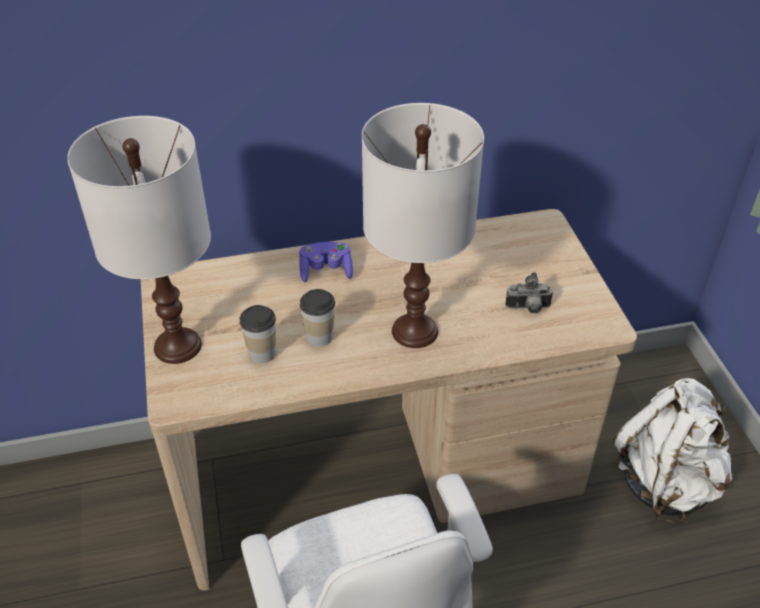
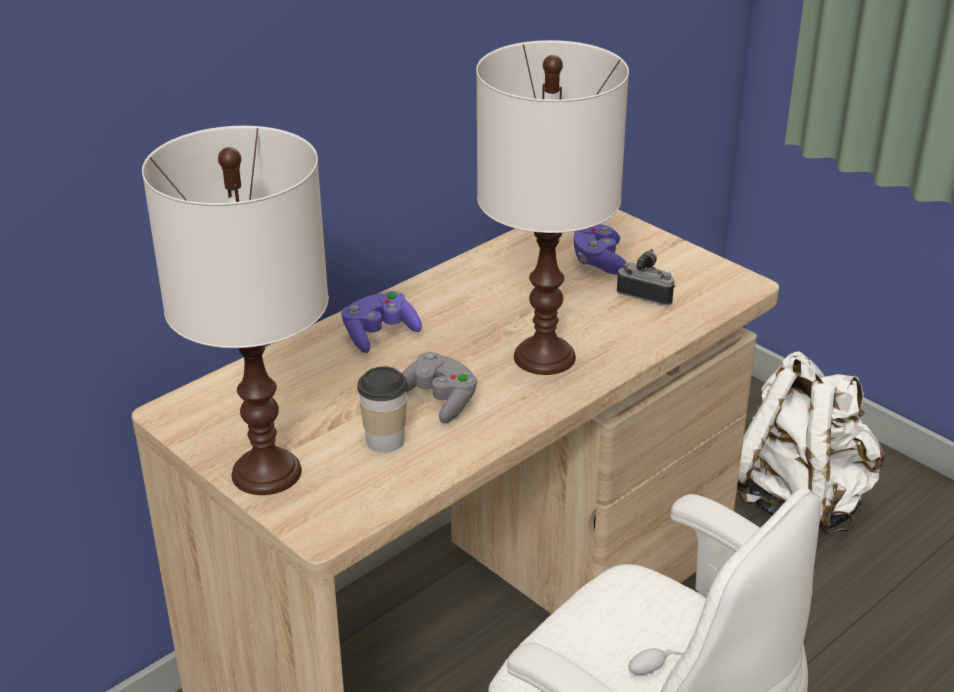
camera: 30 degrees left, 10 degrees down
(319, 337) = (439, 400): cup -> grey game controller
(518, 267) = (598, 261): none -> purple game controller
(528, 308) = (646, 295): camera -> camera turned 120 degrees counterclockwise

